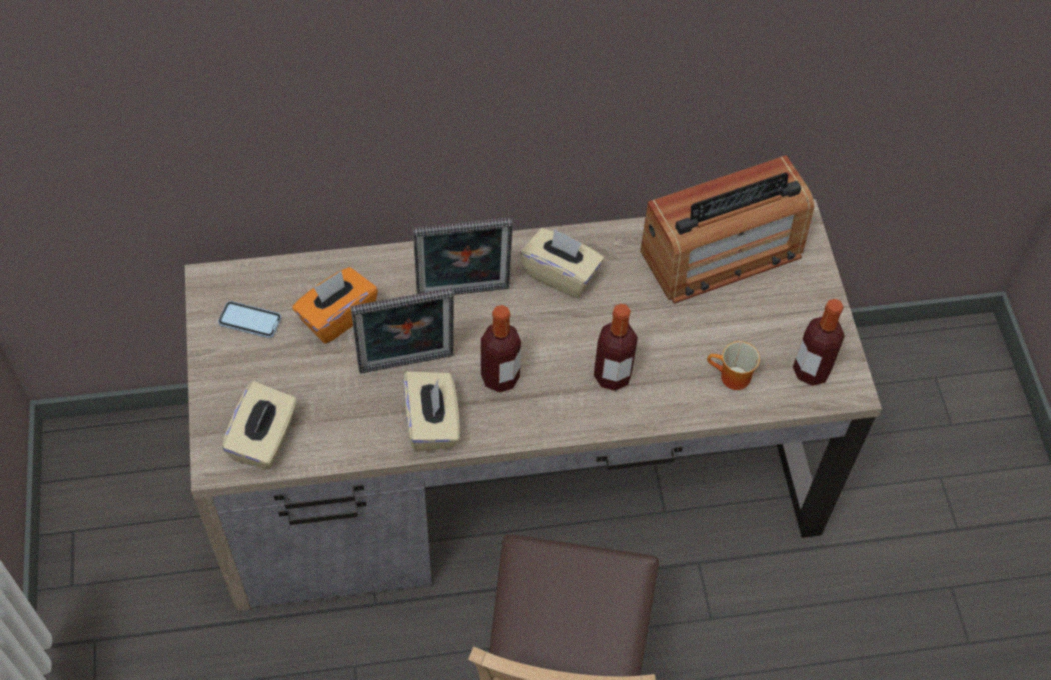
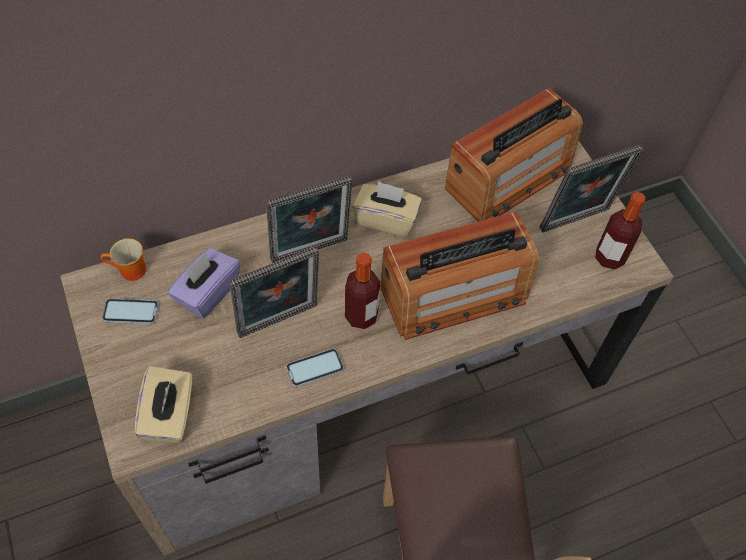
camera: 15 degrees left, 0 degrees up
(337, 317) = (207, 293): orange tissue box -> purple tissue box
(432, 423) = (315, 368): beige tissue box -> phone
(612, 376) = (453, 295): bottle -> radio
(731, 378) = (549, 277): mug -> mug (129, 272)
(786, 321) = (576, 222): none -> picture frame

